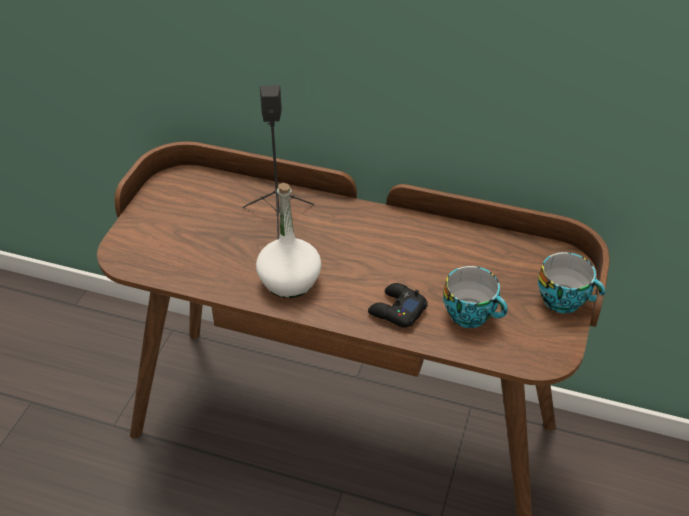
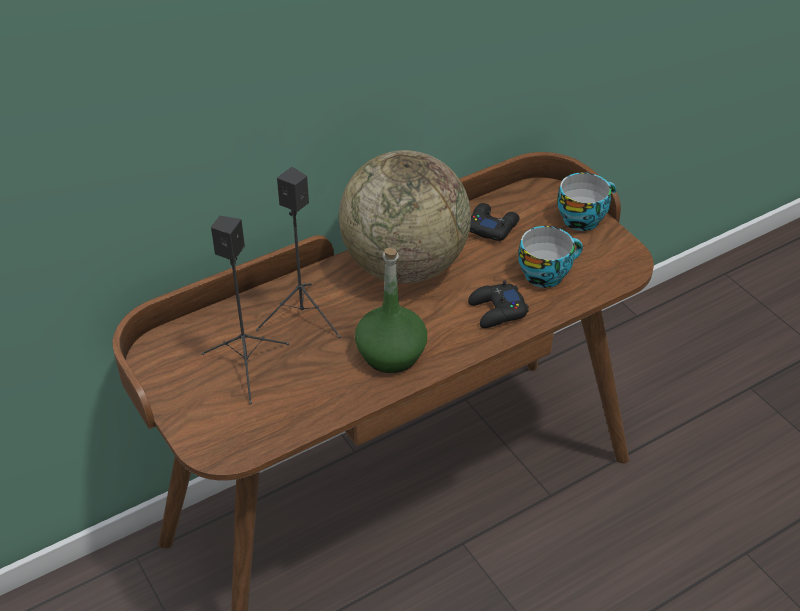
camera: 50 degrees left, 0 degrees up
(207, 222) = (248, 365): none -> black speaker
(290, 281) = (391, 354): white bottle -> green bottle
(386, 236) = (404, 266): none -> globe
(485, 256) = (492, 226): none -> black game controller

